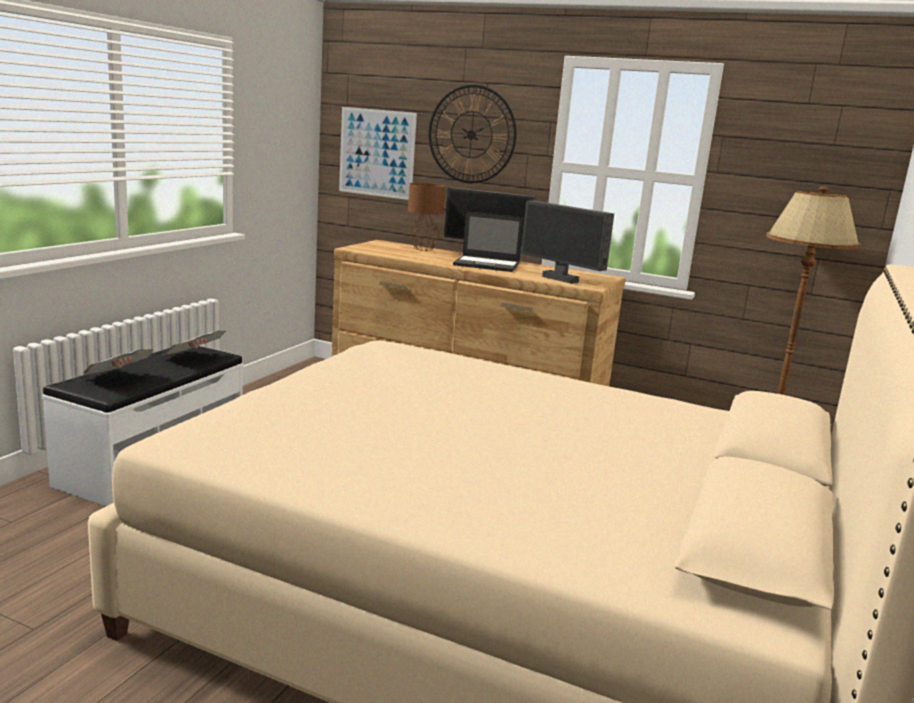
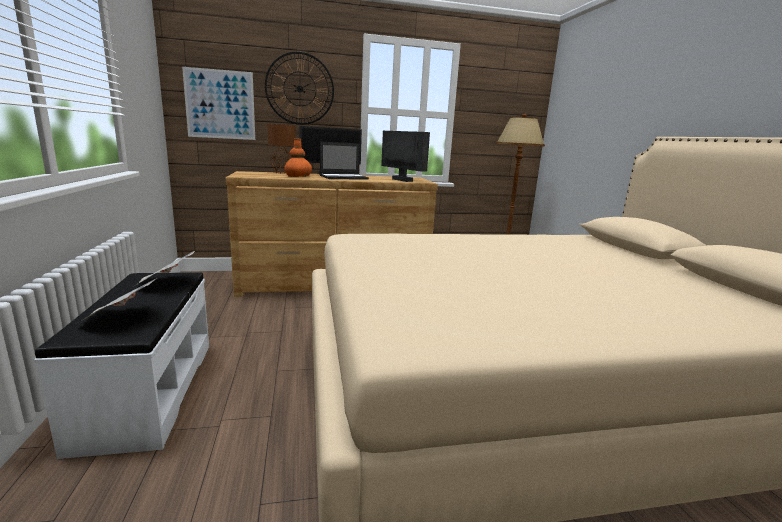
camera: 35 degrees left, 0 degrees up
(425, 256) = (298, 176): none -> orange vase
(561, 279) = (401, 180): monitor -> monitor turned 135 degrees counterclockwise

